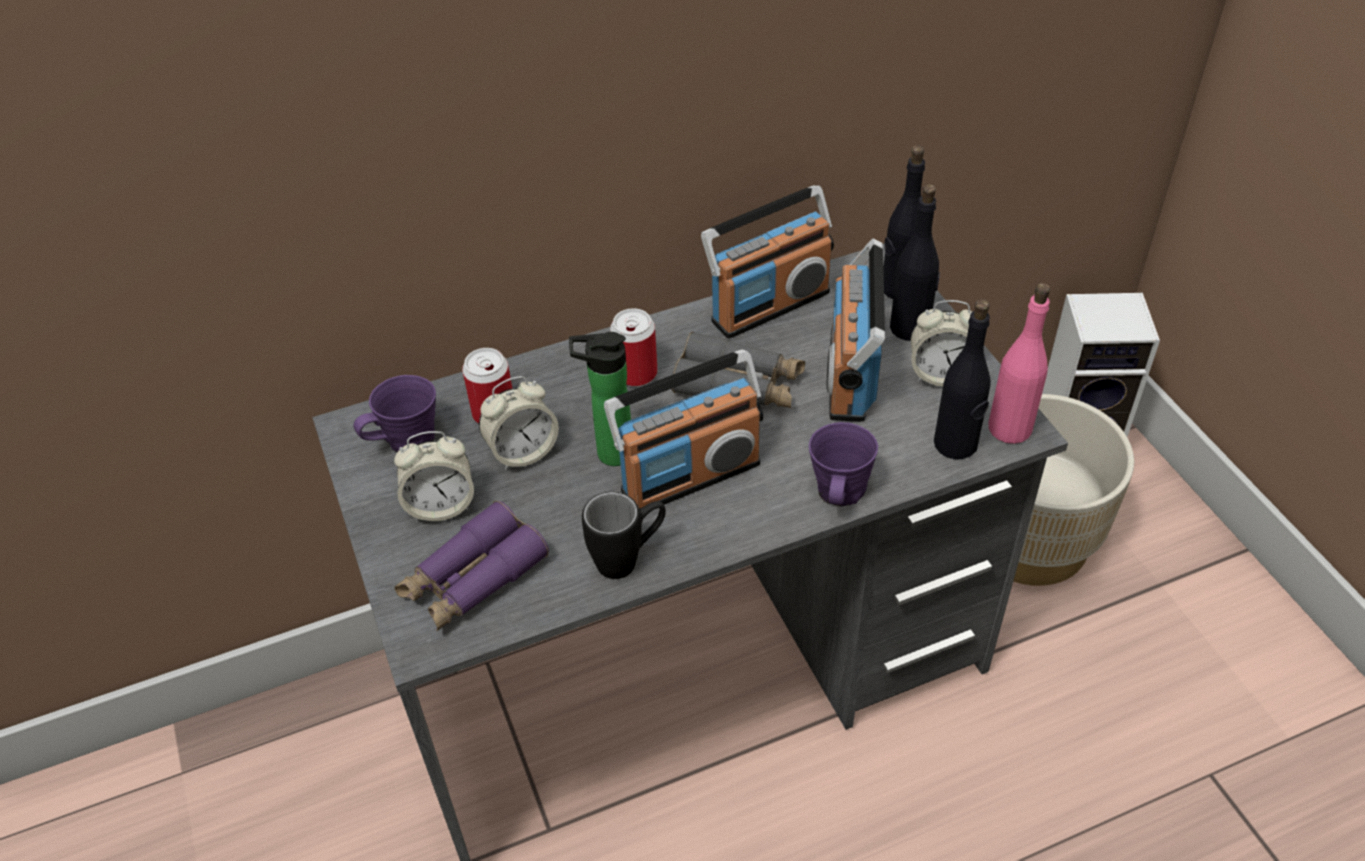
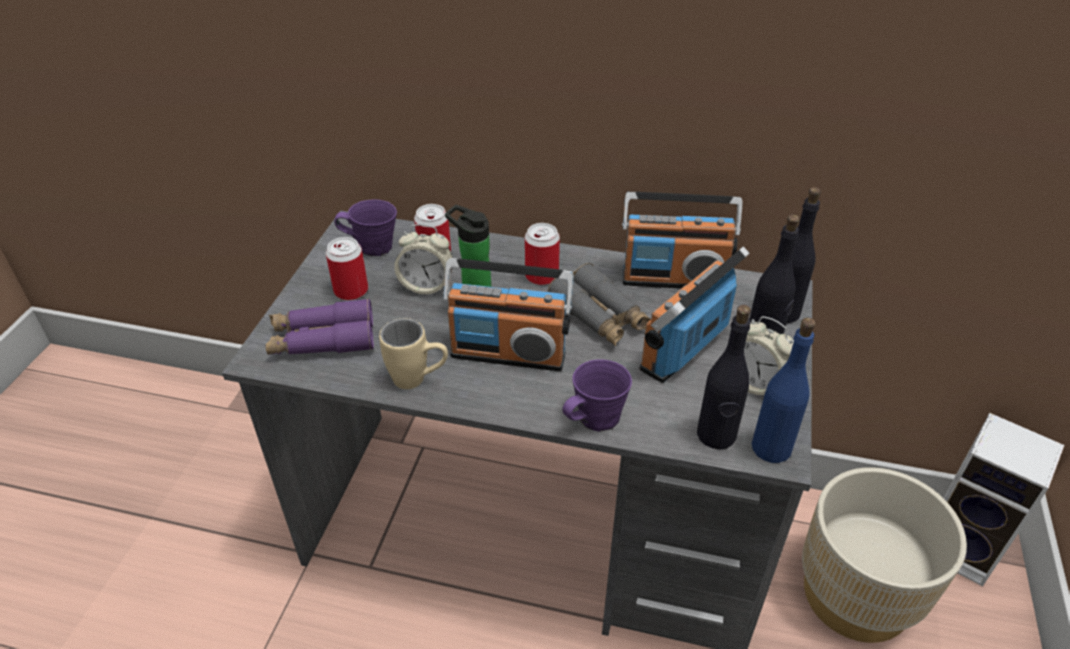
camera: 35 degrees right, 5 degrees down
(441, 505) = (351, 290): alarm clock -> can
(629, 558) = (419, 380): black mug -> beige mug
(1009, 427) = (771, 447): pink bottle -> blue bottle

